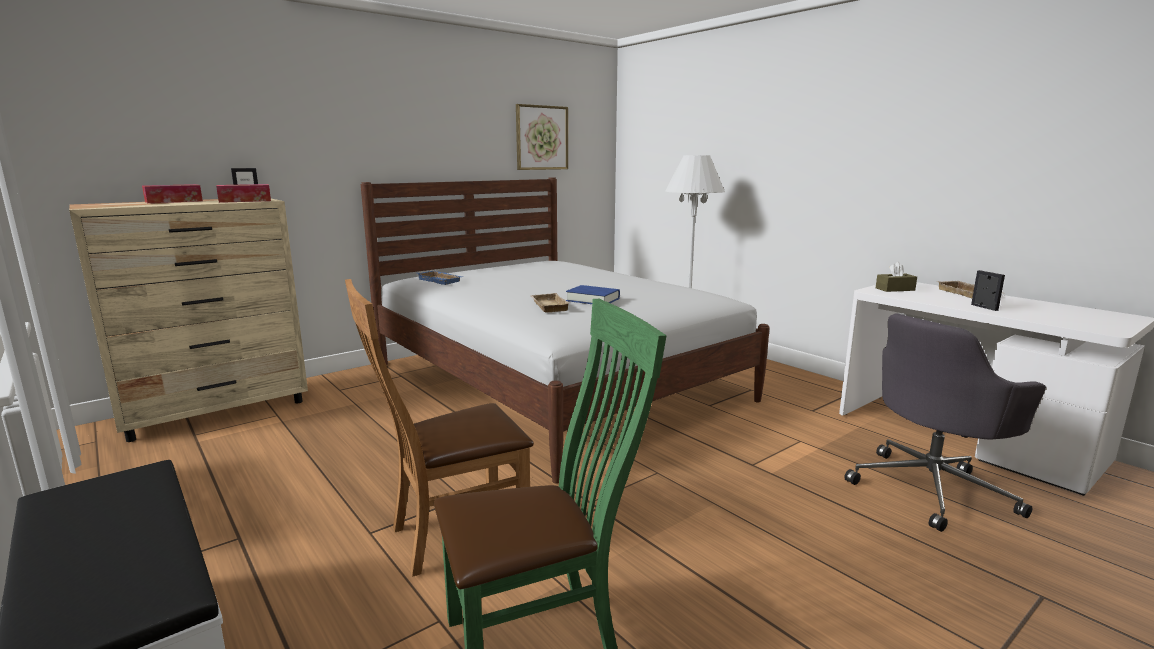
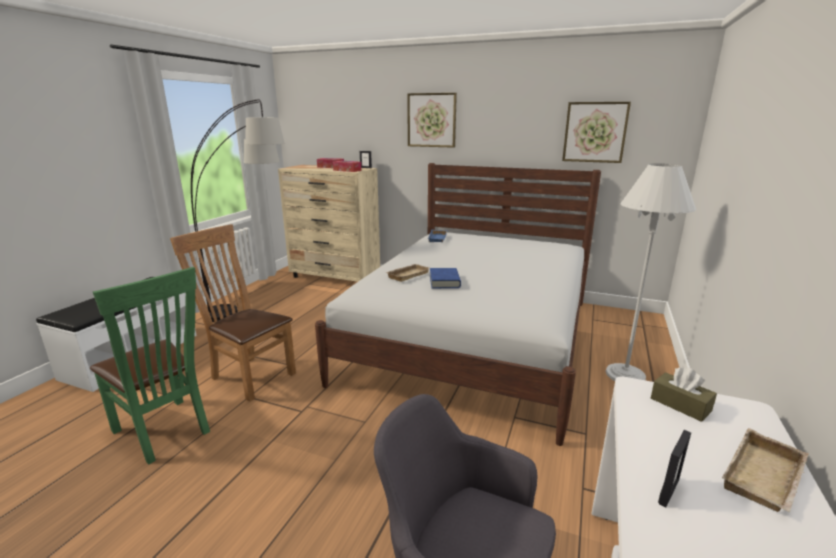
camera: 60 degrees right, 5 degrees up
(216, 492) = (263, 309): none -> floor lamp
(353, 119) = (431, 120): none -> picture

